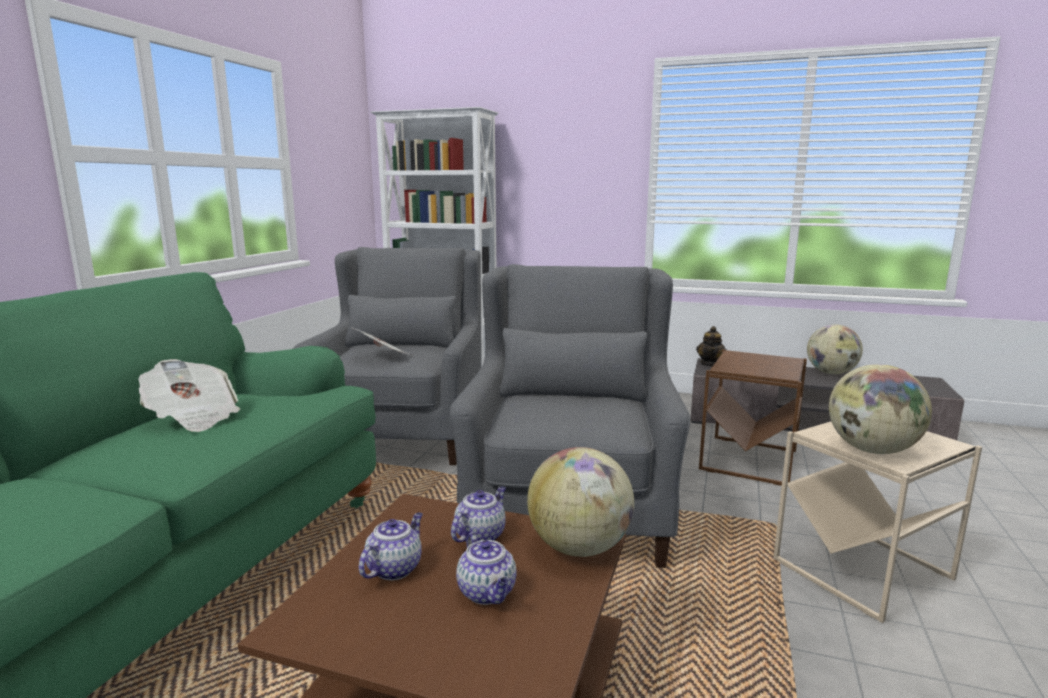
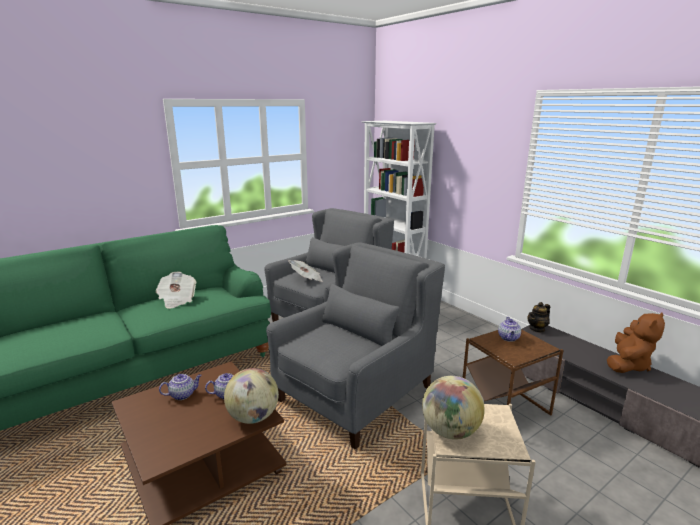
camera: 35 degrees right, 5 degrees up
(488, 593) = (195, 420): teapot -> teapot (509, 338)
(831, 373) = (628, 365): globe -> brown plush toy

